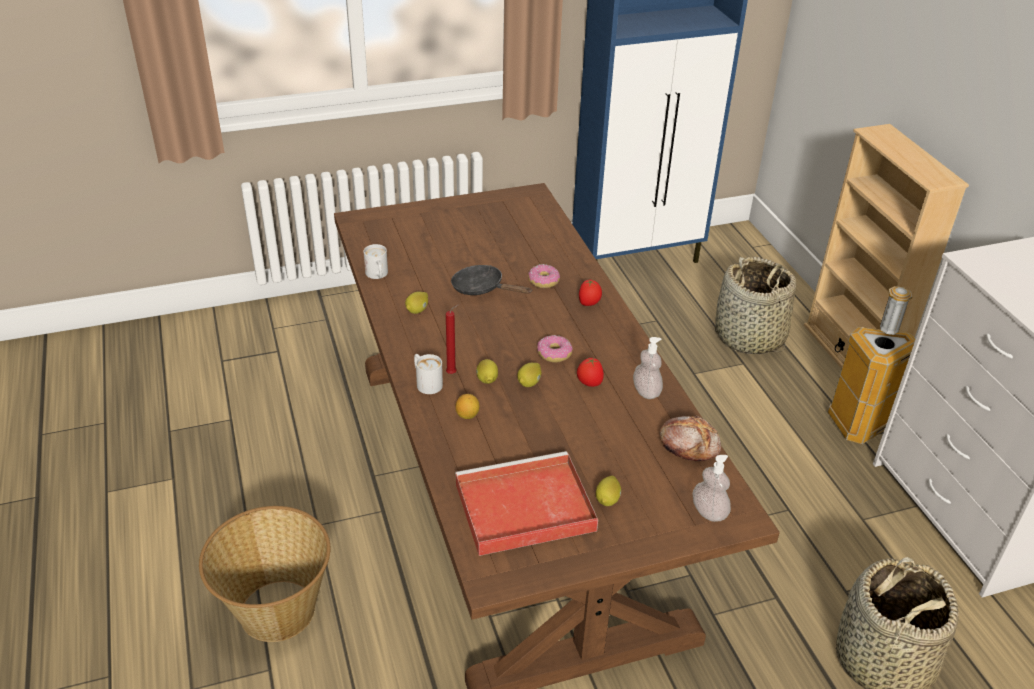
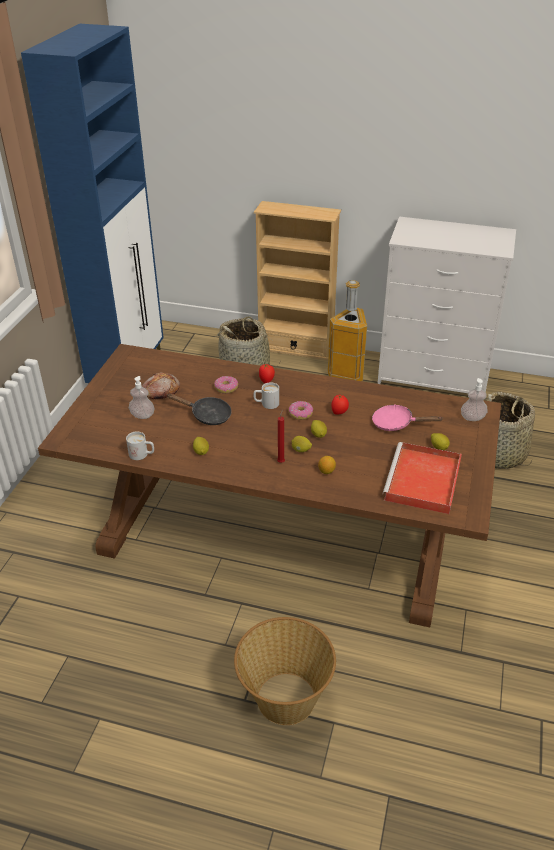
camera: 55 degrees left, 0 degrees up
(426, 382) = (280, 476): white mug -> white mug (266, 404)
(482, 288) = (207, 415): black frying pan -> black frying pan turned 135 degrees counterclockwise
(618, 441) = (396, 423): none -> pink frying pan
(646, 391) = (364, 396): soap dispenser -> soap dispenser (142, 415)
(689, 444) = (418, 401): bread -> bread (160, 391)

